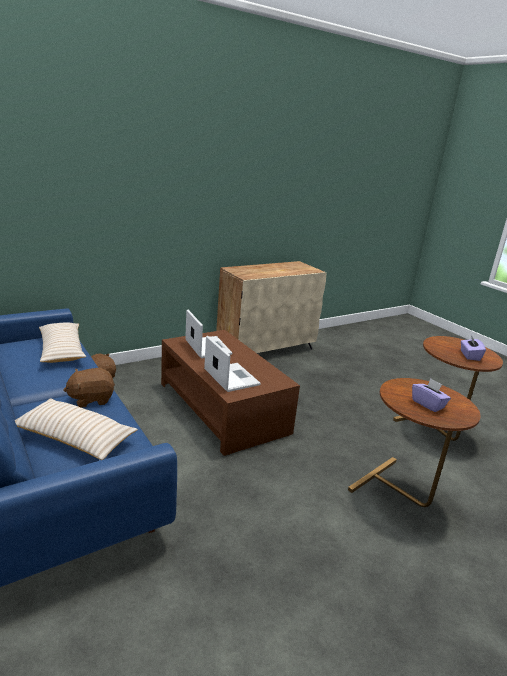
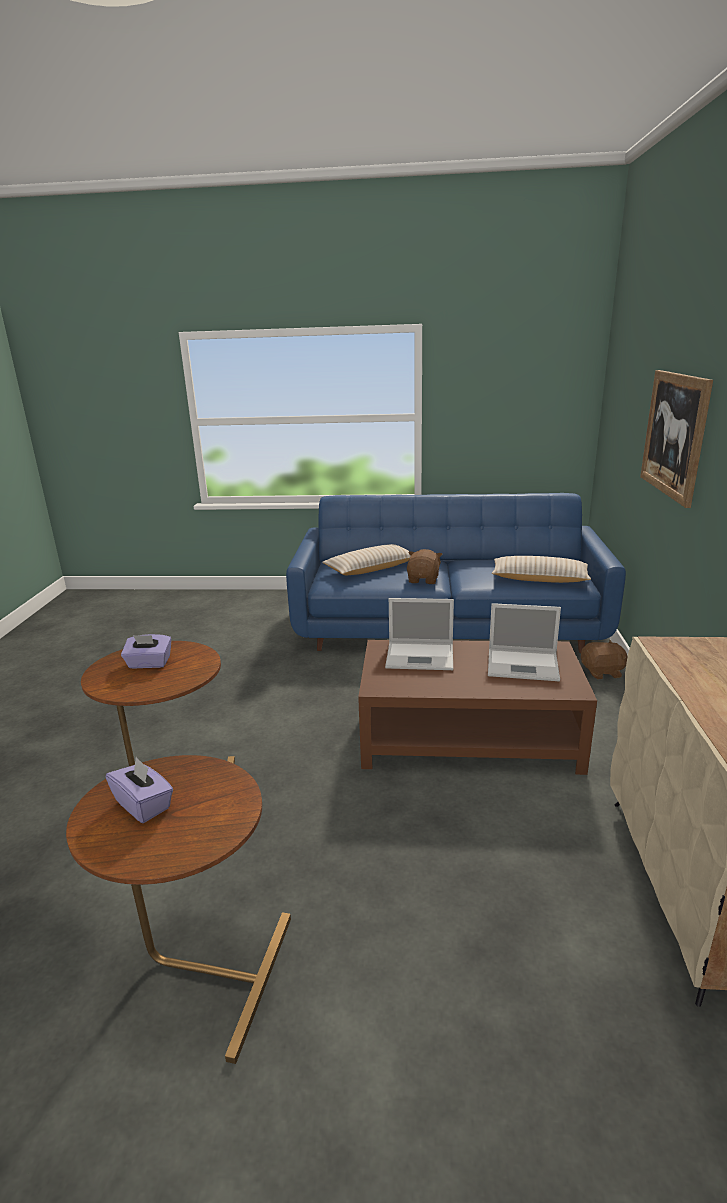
camera: 130 degrees right, 0 degrees up
(102, 199) = (674, 434): none -> picture

